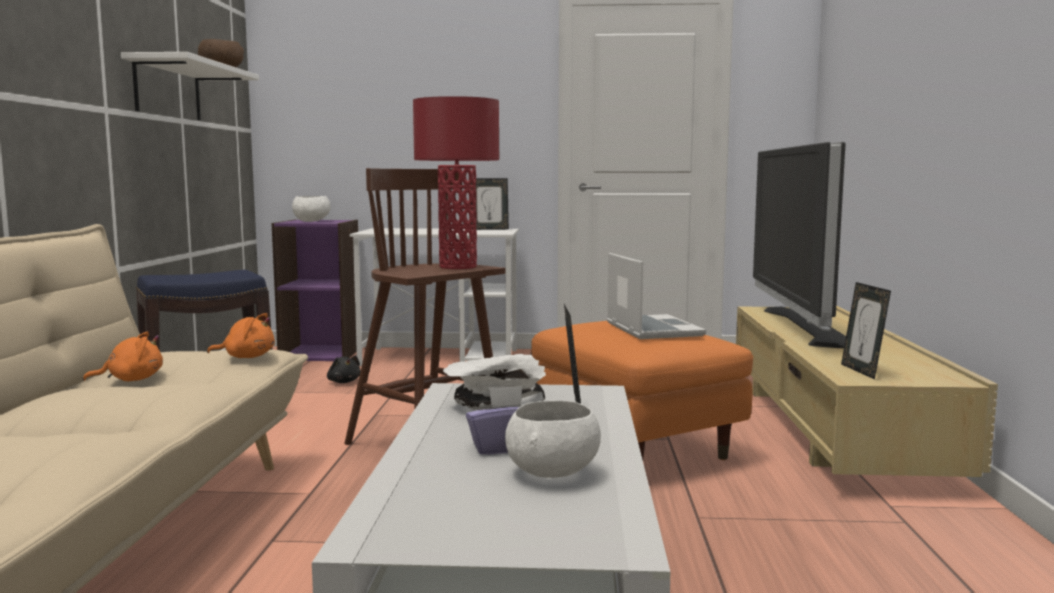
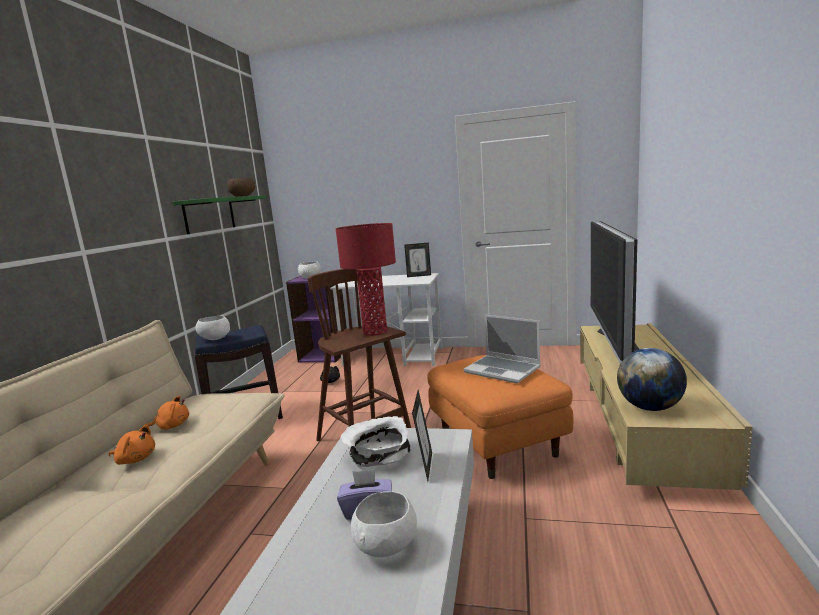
camera: 10 degrees right, 5 degrees up
(168, 90) = (209, 215): white shelf -> green shelf
(176, 277) = (214, 339): none -> white bowl
(246, 357) = (241, 405): orange plush toy -> orange plush toy (135, 459)
(651, 329) = (503, 370): laptop -> laptop turned 135 degrees clockwise
(862, 371) = (650, 407): picture frame -> globe

